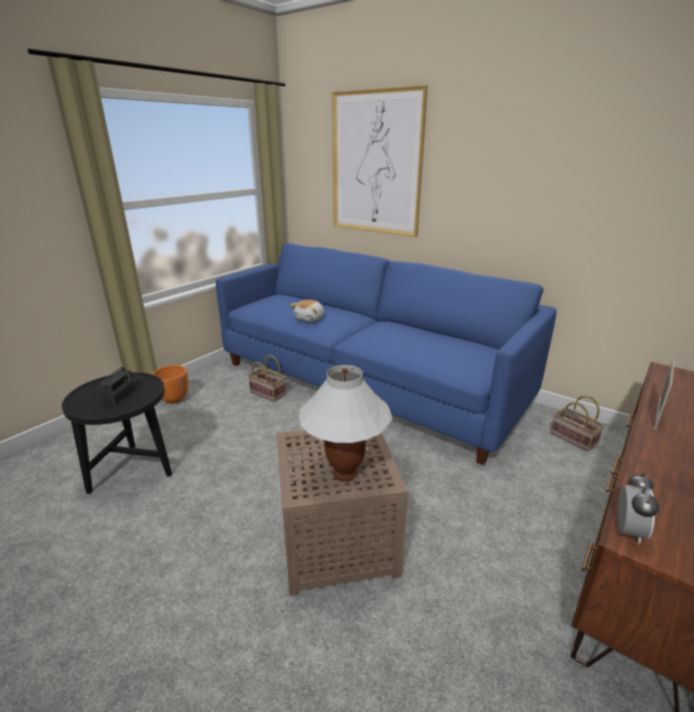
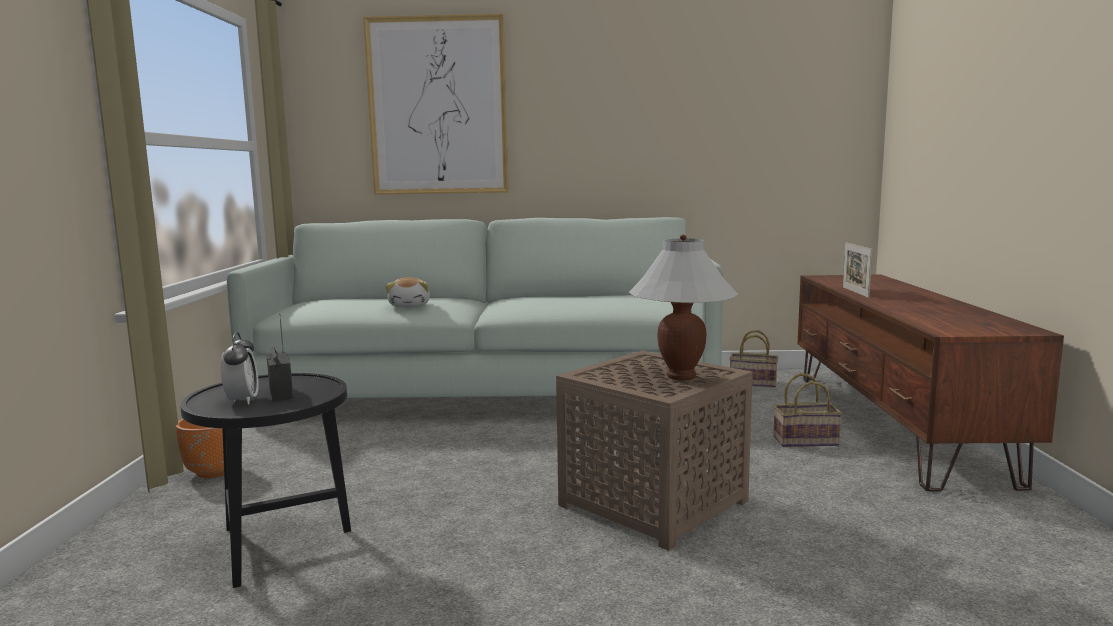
camera: 35 degrees left, 15 degrees down
(269, 393) = (367, 431): basket -> basket (806, 440)
(367, 382) = (488, 394): blue sofa -> white sofa
(628, 531) = (938, 329): alarm clock -> alarm clock (242, 401)

